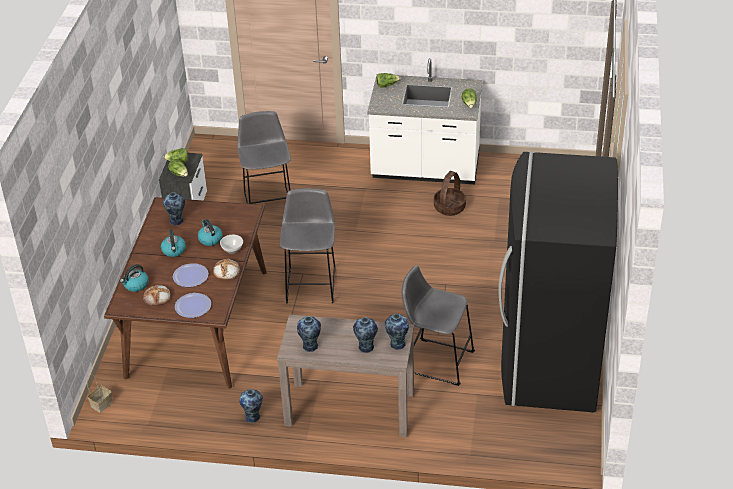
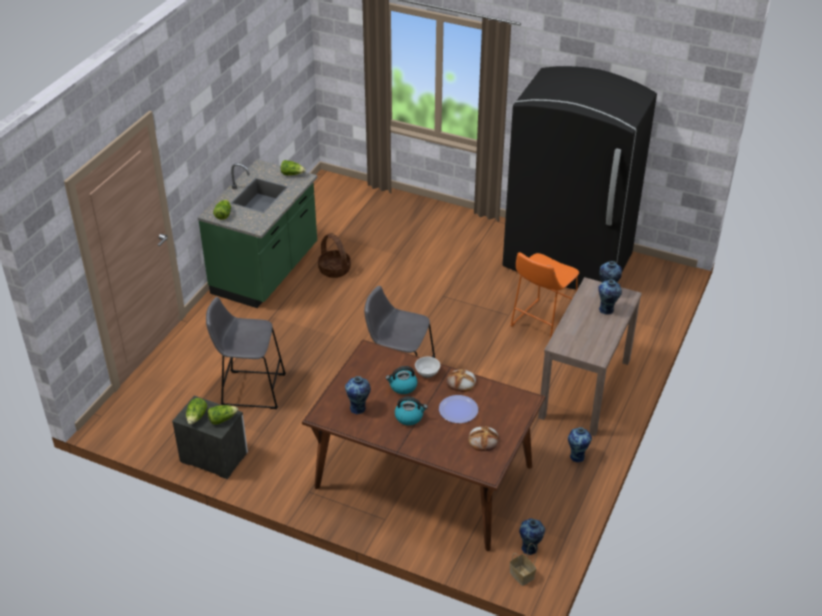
camera: 75 degrees left, 0 degrees up
(136, 285) = (456, 455): kettle -> none
(193, 306) = (508, 415): plate -> none
(310, 347) = (595, 343): vase -> vase (530, 548)
(425, 169) = (266, 271): white counter -> green counter
(436, 361) = (541, 323): grey stool -> orange stool

